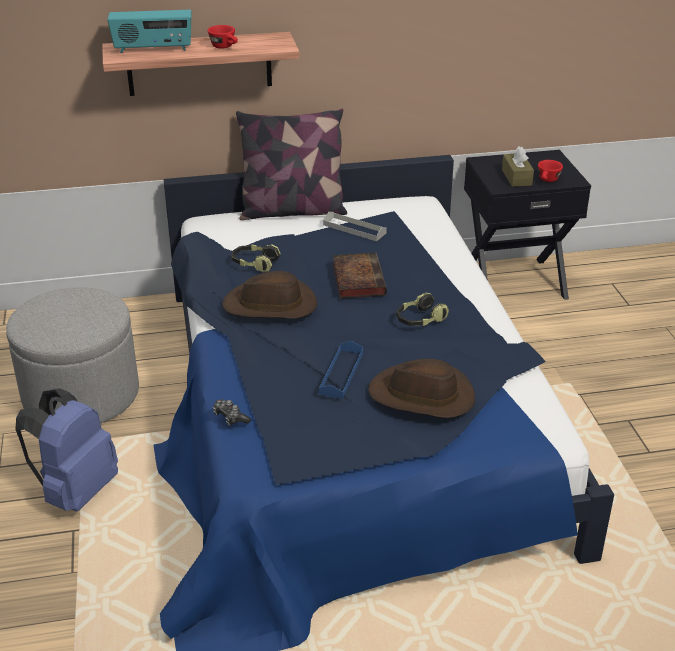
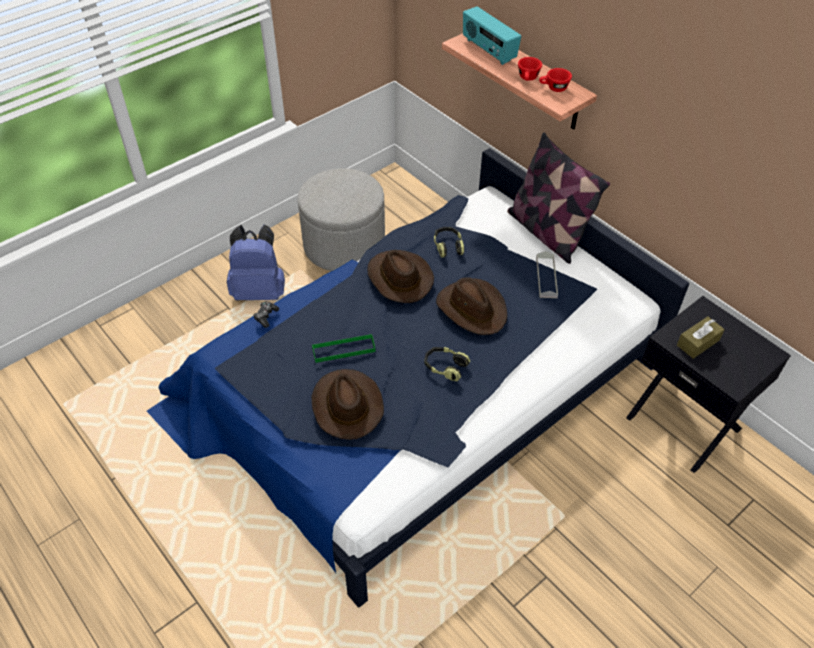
camera: 60 degrees right, 15 degrees up
(341, 373) = (343, 350): blue tray -> green tray
(357, 279) = (472, 309): book -> brown hat
(547, 180) = (714, 367): red cup -> red cup (553, 88)

